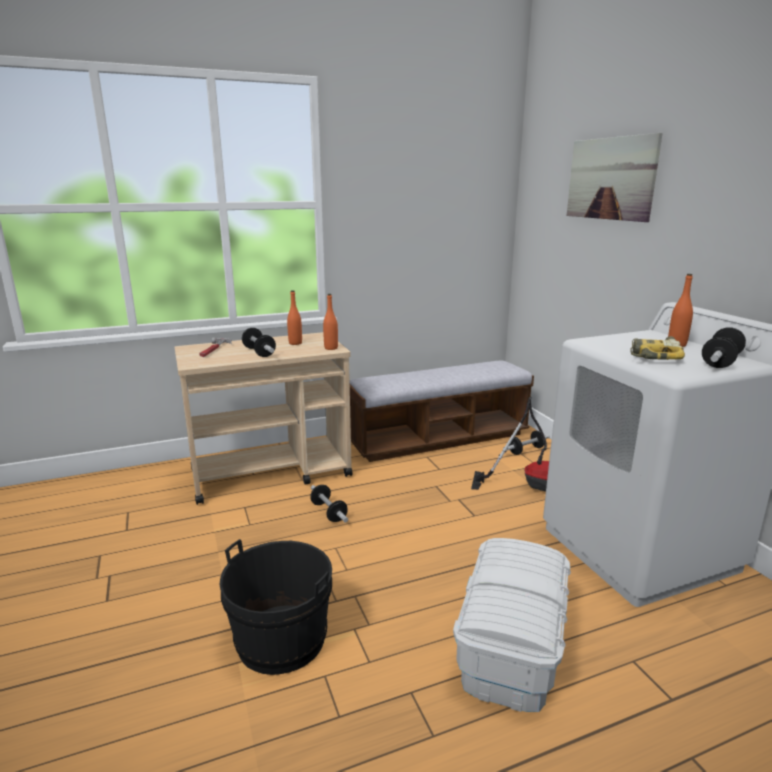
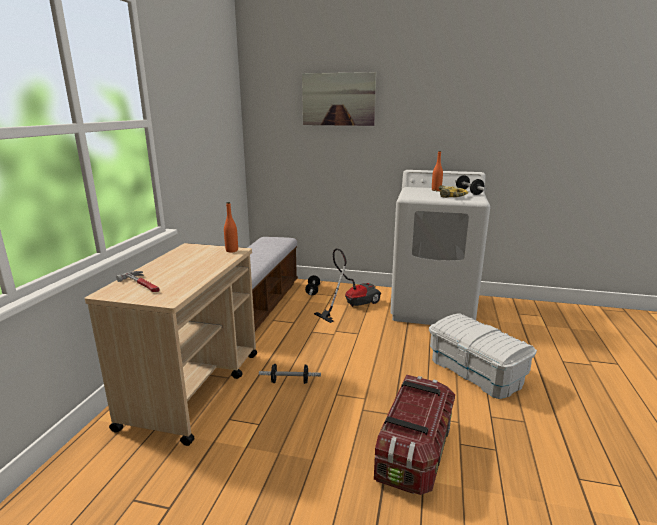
camera: 55 degrees left, 0 degrees up
(259, 352) = (190, 271): dumbbell -> none
(281, 639) = (414, 451): black bucket -> storage box
(295, 343) = (193, 257): orange bottle -> none

